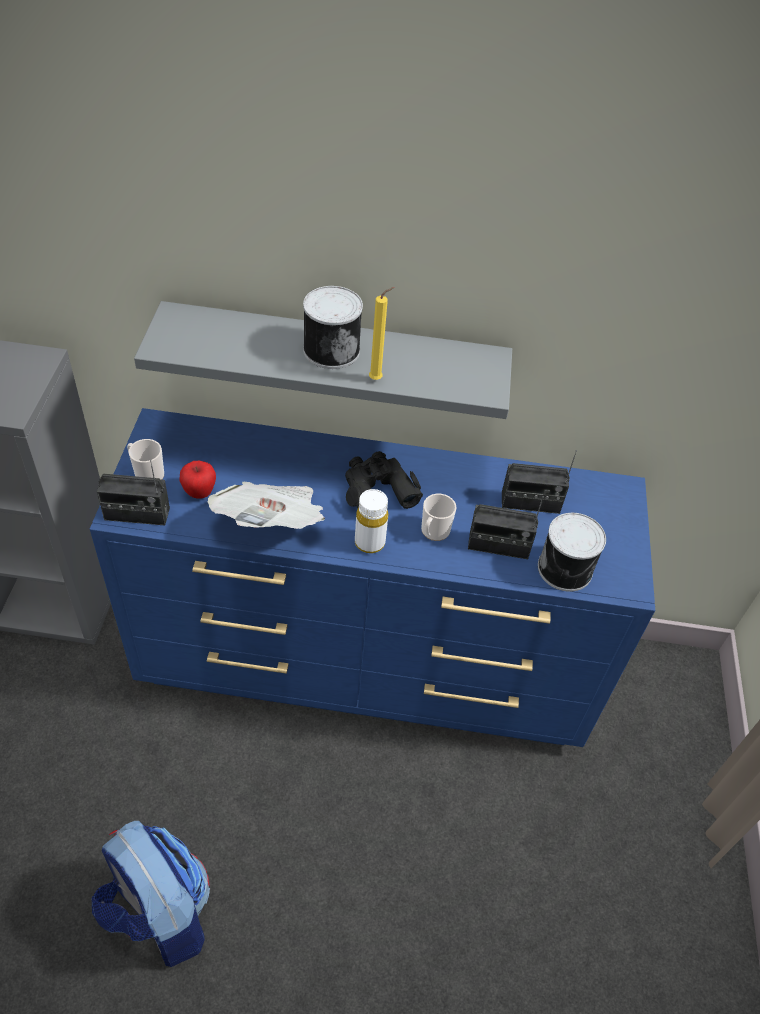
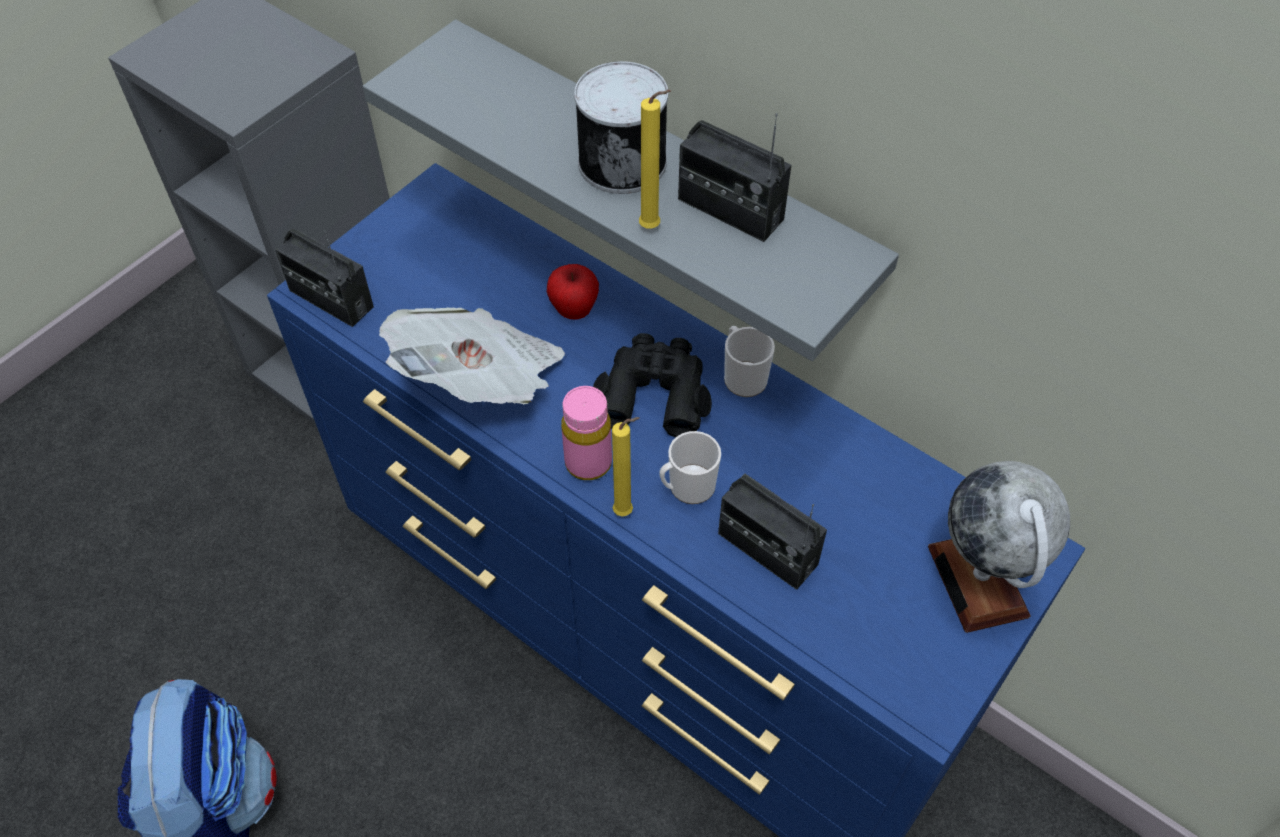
camera: 35 degrees right, 5 degrees up
(147, 474) = (379, 251): mug -> mug (742, 376)
(199, 492) = (423, 301): apple -> apple (574, 310)
(369, 542) = (588, 462): white bottle -> pink bottle
(410, 559) = (626, 512): none -> yellow candle
(530, 503) = (864, 507): radio -> radio (730, 209)
(566, 569) = (845, 632): can -> none
(609, 515) = (978, 581): none -> globe

